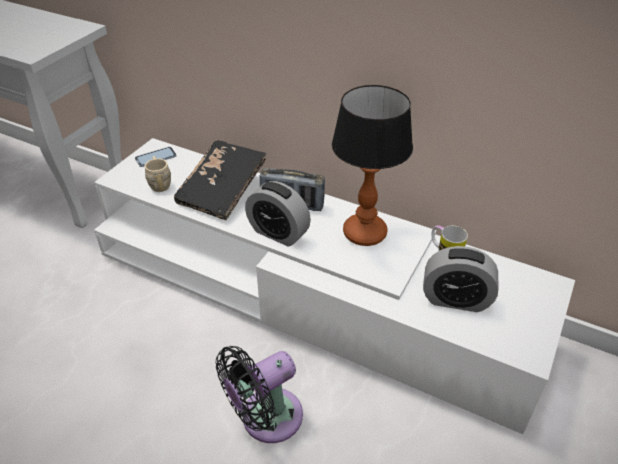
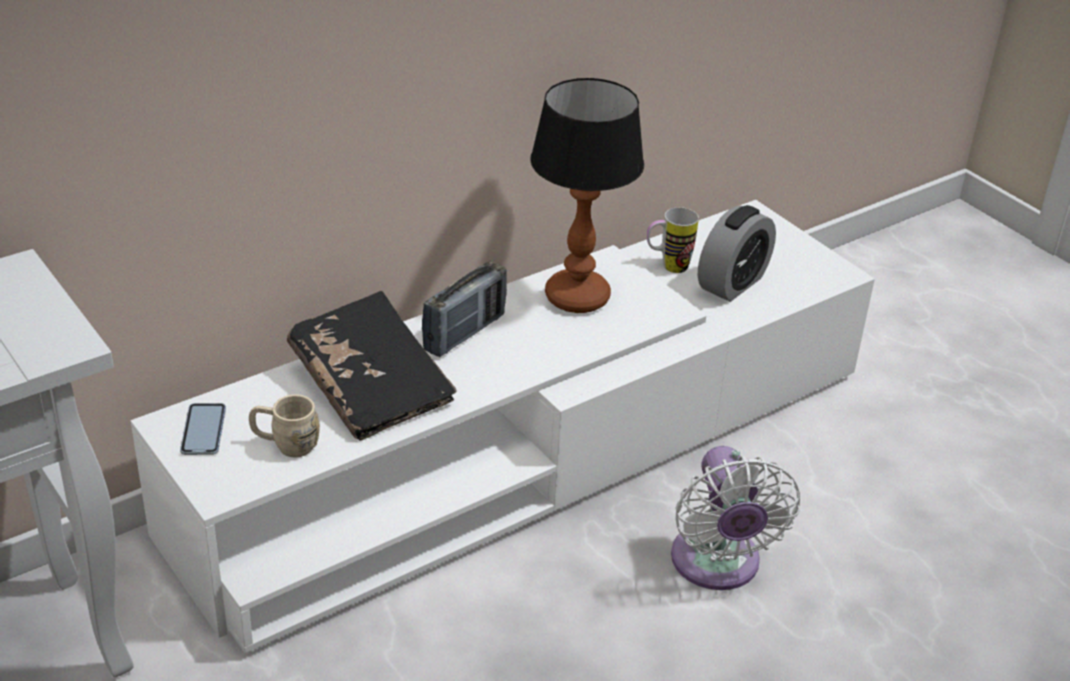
camera: 65 degrees left, 5 degrees down
(266, 419) = (717, 566): black fan -> white fan
(278, 233) = (517, 365): alarm clock -> none

